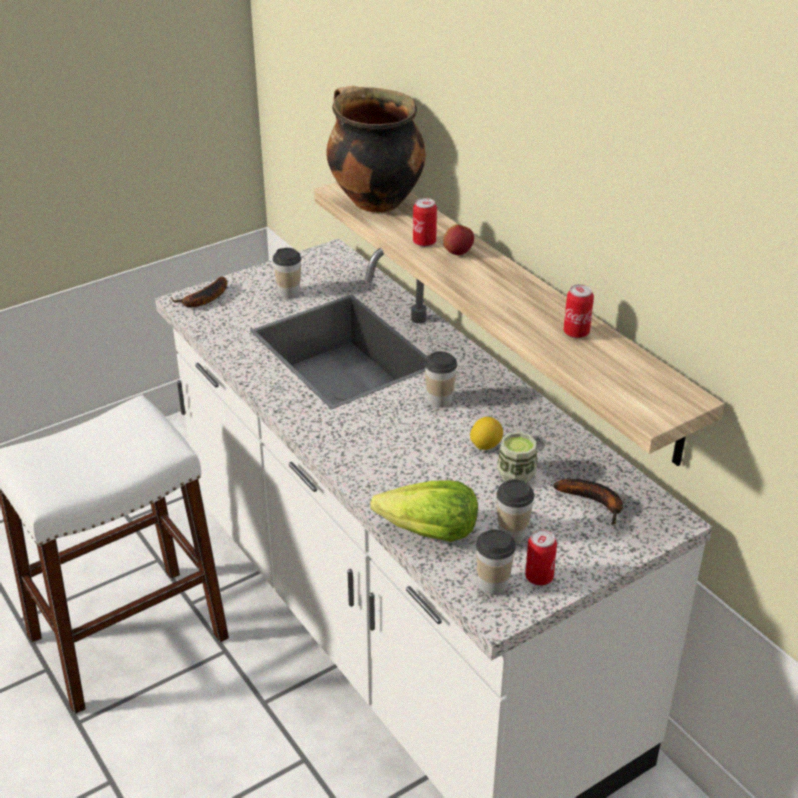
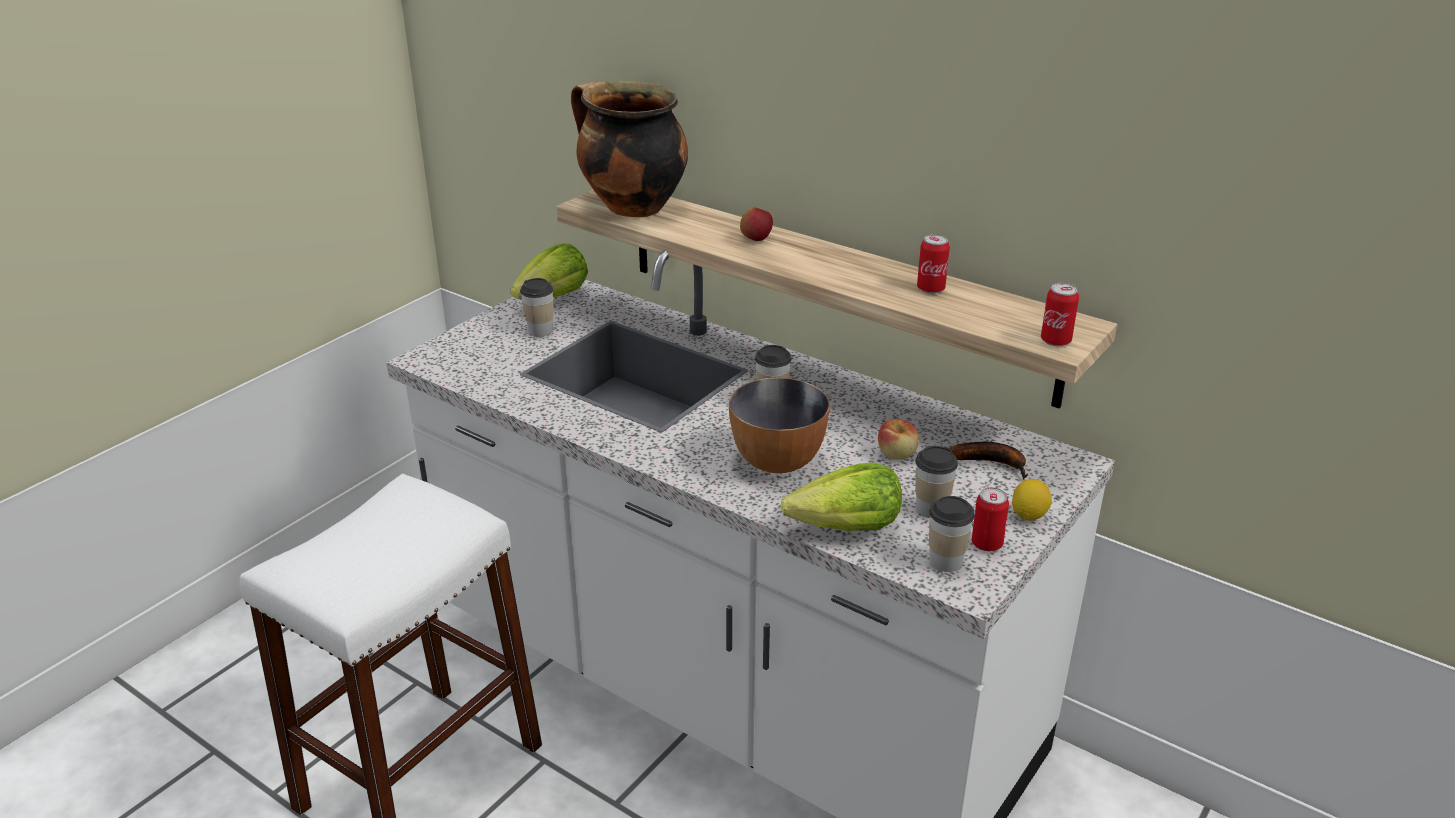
camera: 20 degrees left, 5 degrees down
(204, 300) = (446, 353): banana -> none
(317, 263) = (553, 298): none -> lettuce
(410, 458) = (778, 461): none -> bowl
(424, 242) = (714, 236): can -> can (1055, 341)
(485, 445) = (848, 434): lemon -> lemon (1029, 515)
(516, 474) = (897, 454): cup -> apple

